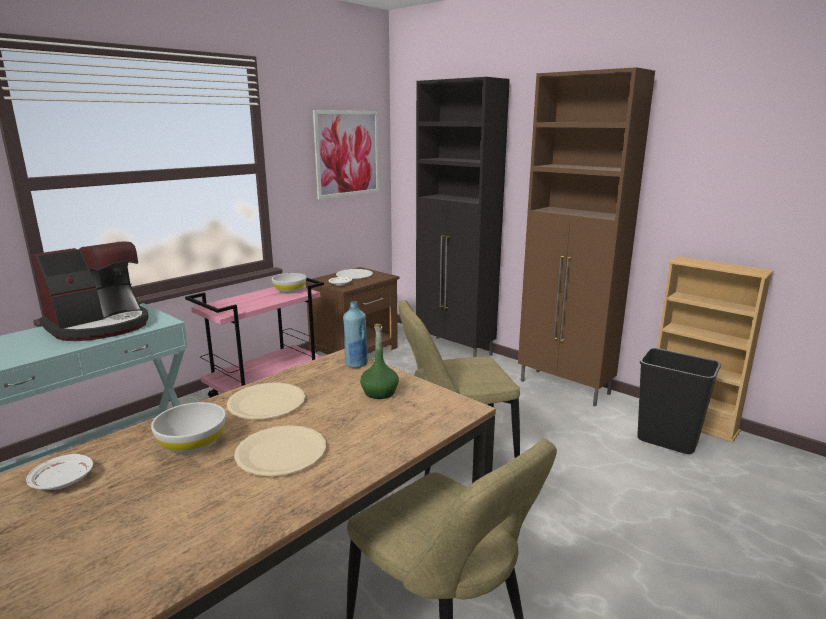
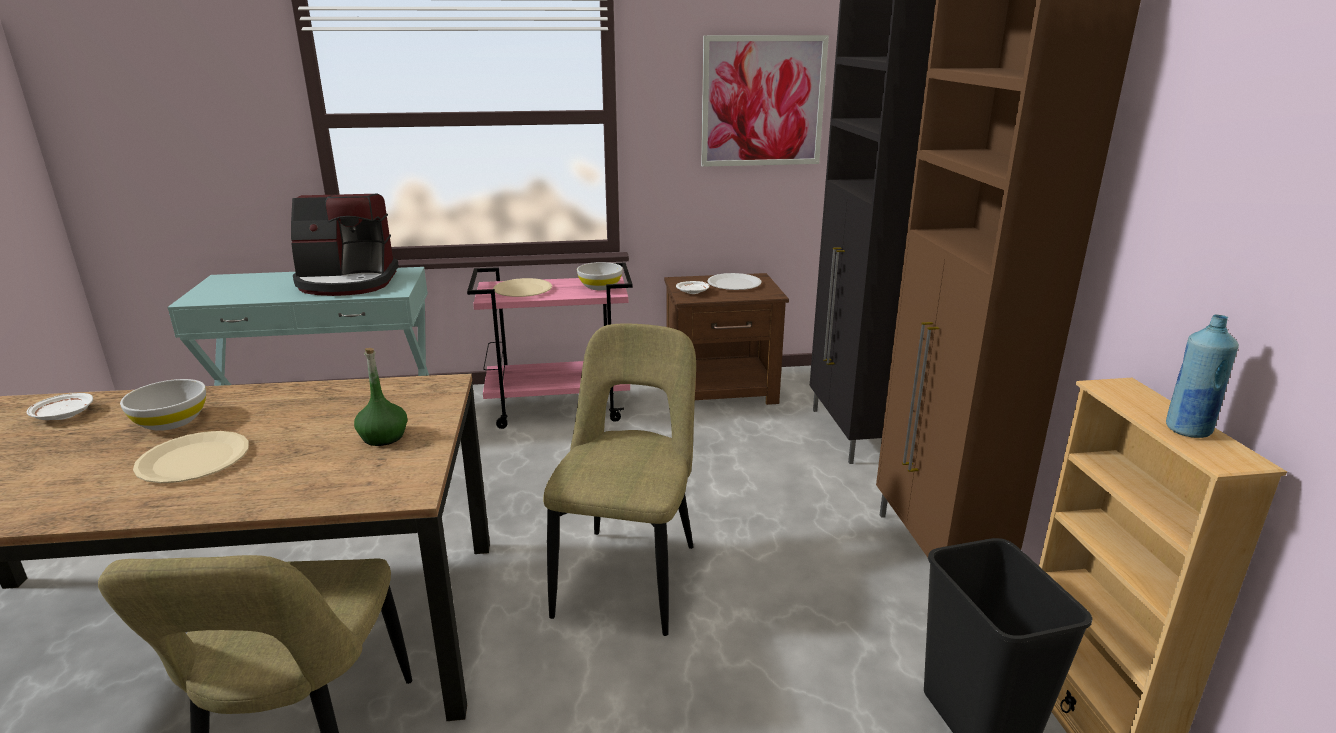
camera: 40 degrees right, 5 degrees up
(266, 403) = (287, 406): beige plate -> beige plate (522, 290)
(356, 364) = (437, 396): blue bottle -> blue bottle (1187, 430)
(454, 457) = (629, 575): beige chair -> beige chair turned 75 degrees clockwise

